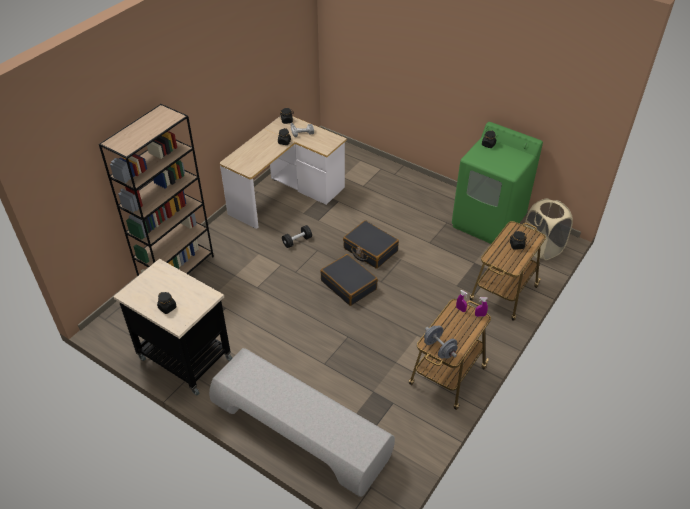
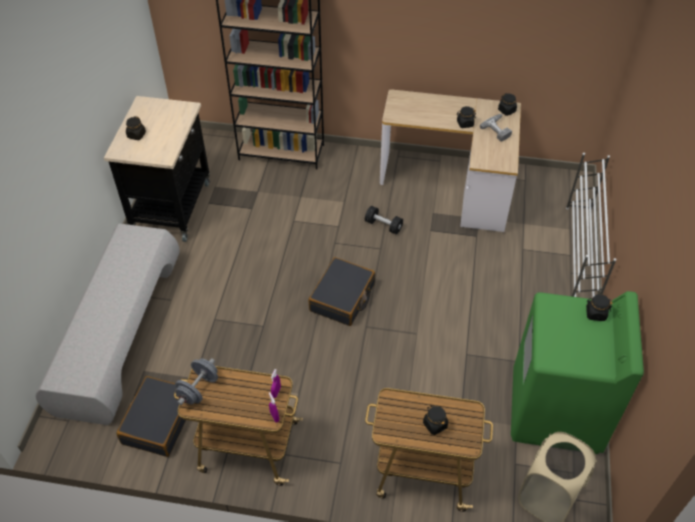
camera: 65 degrees right, 5 degrees up
(370, 250) = (413, 297): black suitcase -> black suitcase (158, 421)
(385, 166) = (579, 258): none -> white shoe rack

